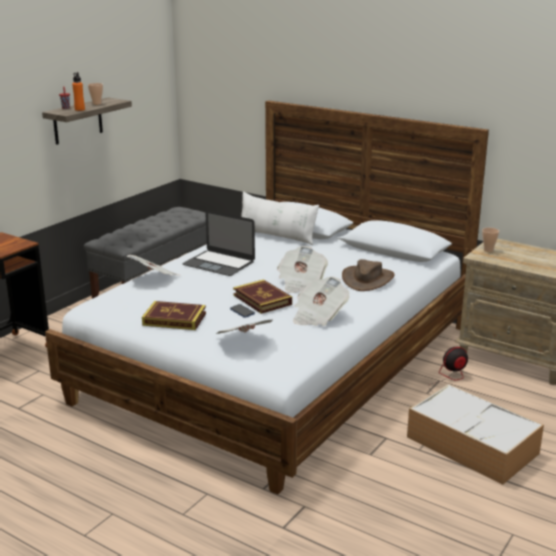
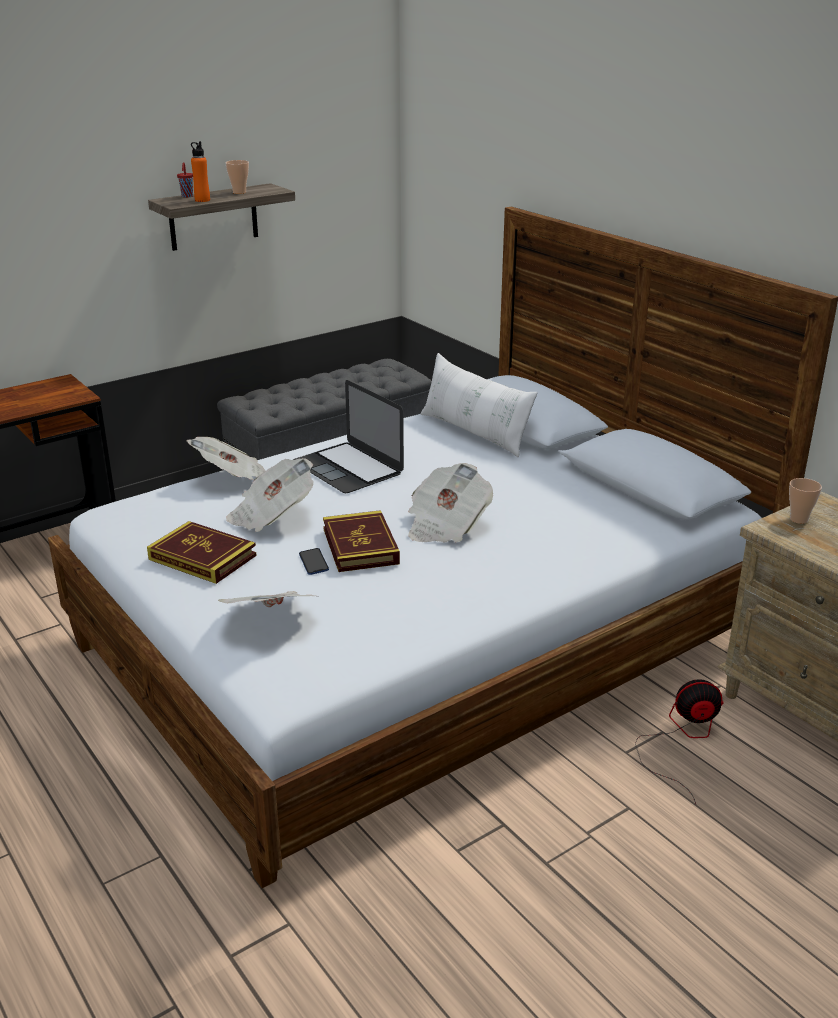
camera: 20 degrees right, 5 degrees up
(318, 316) = (425, 595): newspaper -> newspaper (271, 515)
(367, 279) = (561, 537): brown hat -> none
(474, 445) = (648, 881): storage box -> none

